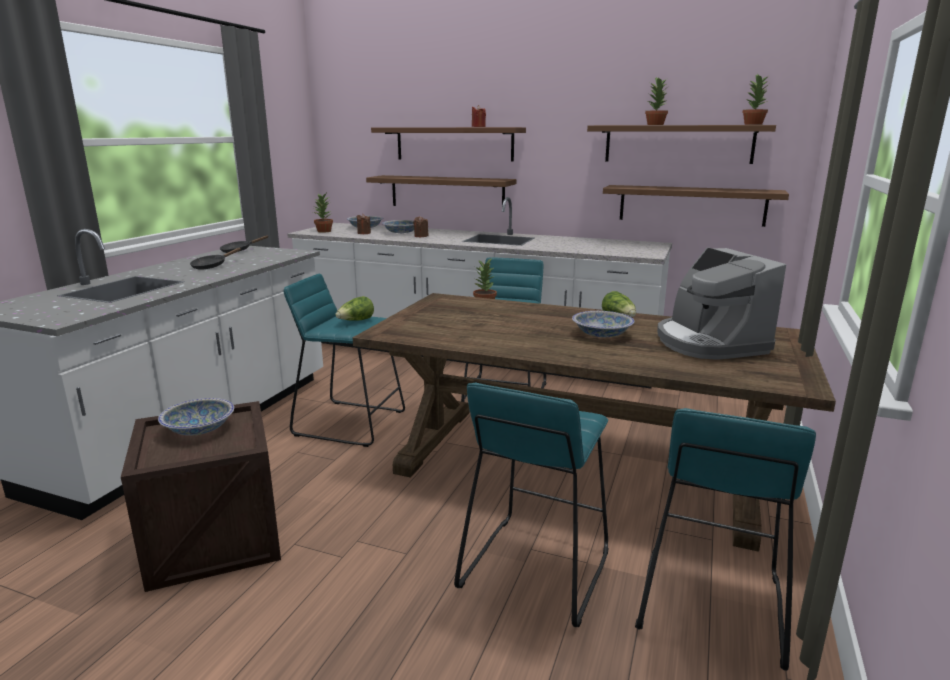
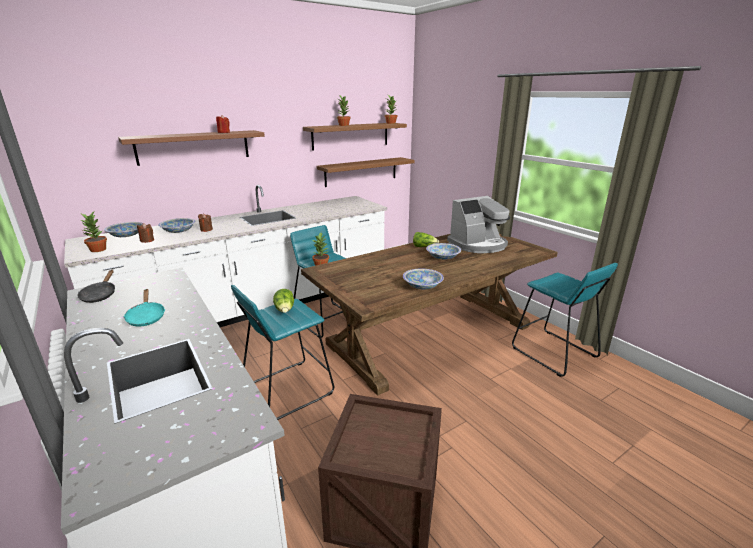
camera: 55 degrees left, 5 degrees up
(199, 429) = (366, 435): bowl -> bowl (422, 286)
(212, 266) = (146, 317): black frying pan -> turquoise frying pan
(447, 192) = (193, 188): brown shelf -> none
(534, 568) = (506, 384): turquoise stool -> none
(708, 343) = (478, 245): coffee machine -> coffee machine turned 45 degrees counterclockwise

